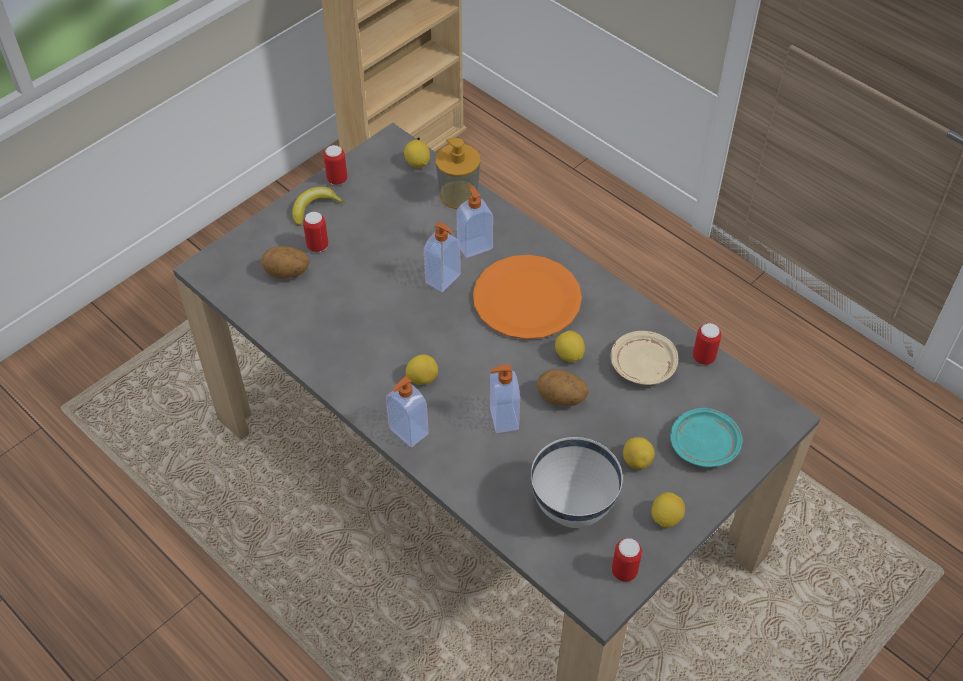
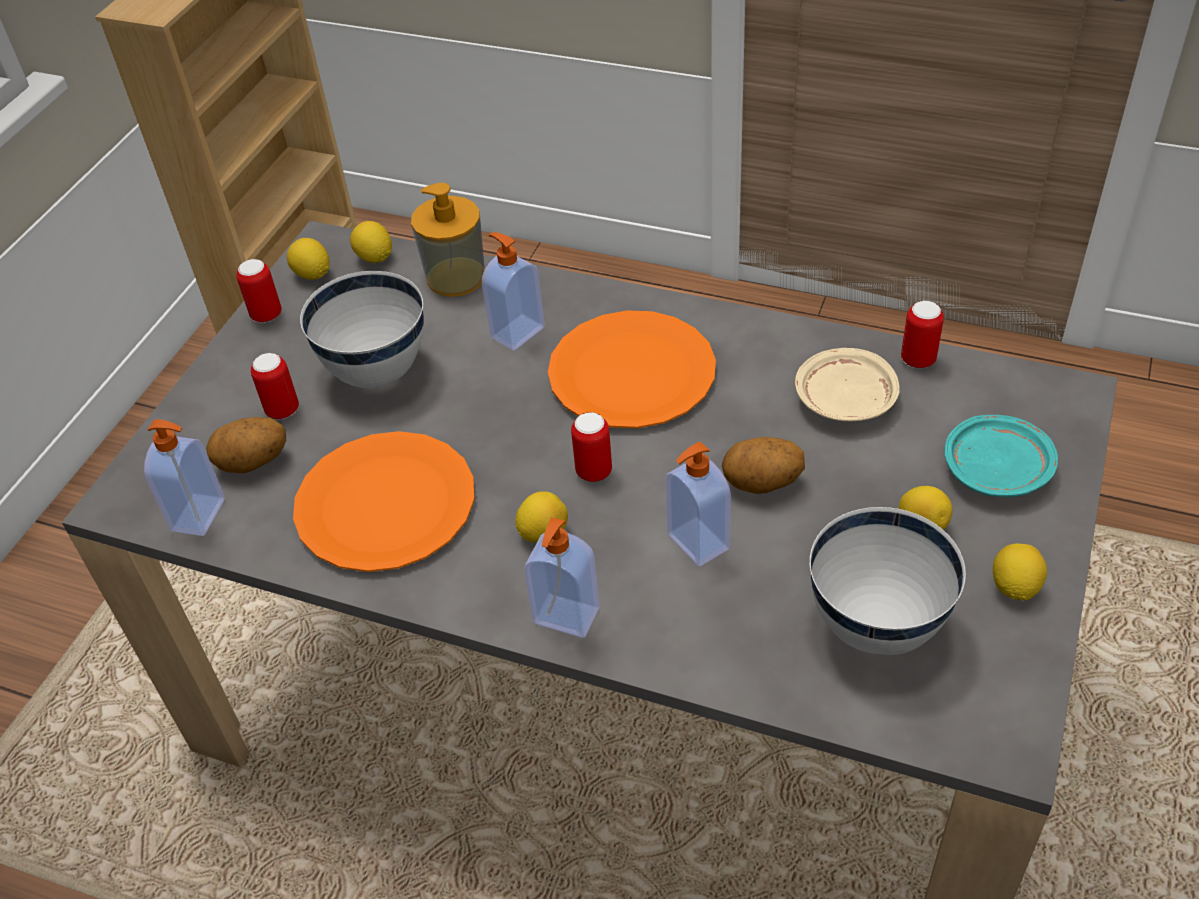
camera: 20 degrees left, 5 degrees down
(314, 208) = (251, 363): banana -> none
(346, 327) = (386, 504): none -> orange plate
(382, 242) = (378, 371): none -> white bowl
(444, 279) = (498, 389): soap dispenser -> soap dispenser (200, 515)
(569, 355) = (736, 423): lemon -> lemon (312, 274)
(624, 571) = (1010, 688): can -> can (594, 471)

